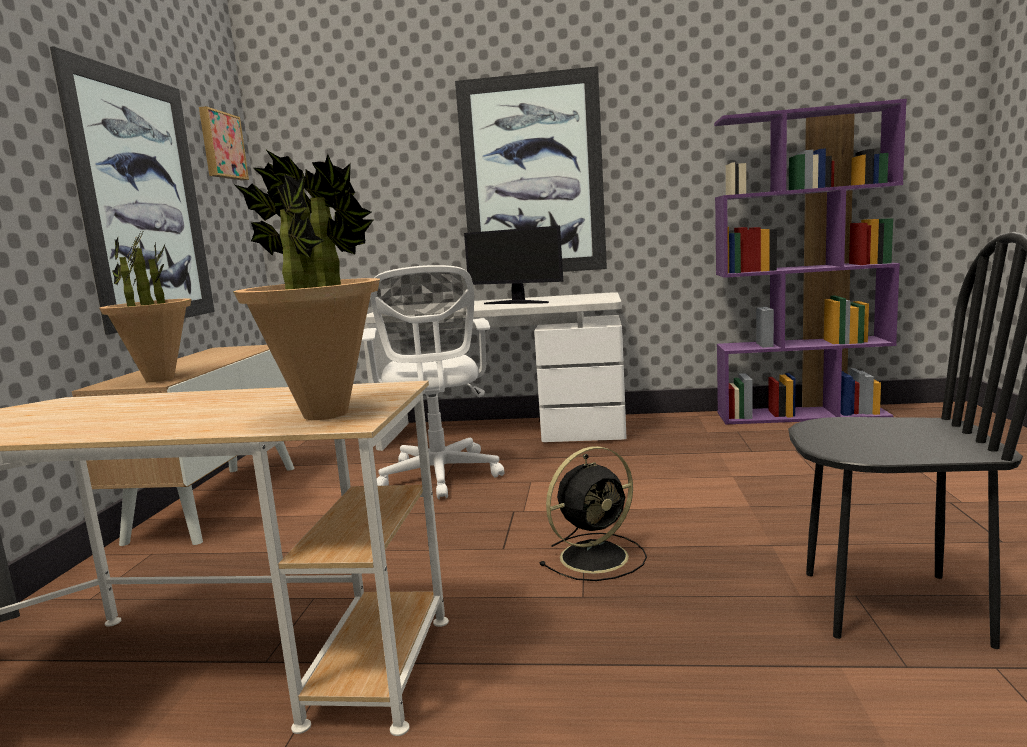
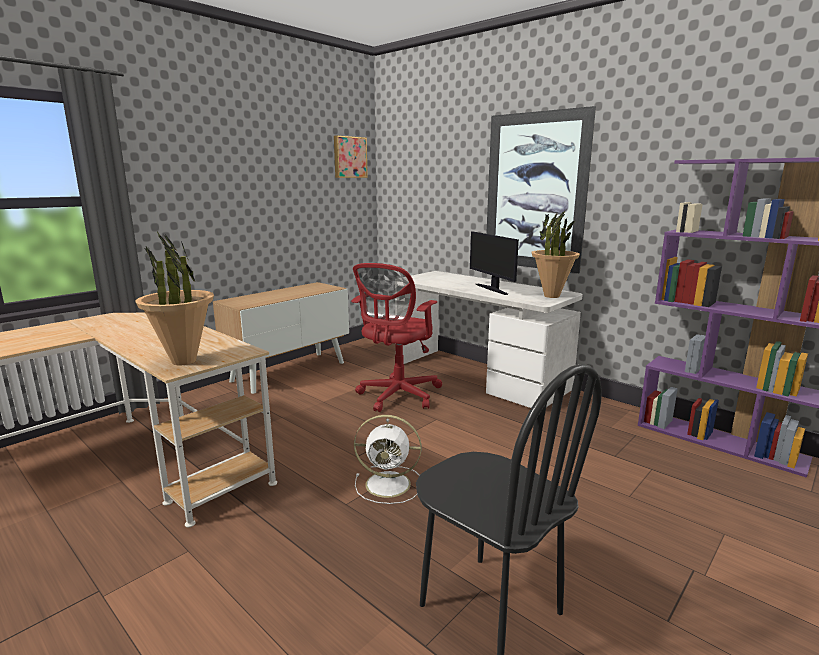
camera: 35 degrees right, 5 degrees up
(144, 201) = (279, 197): picture -> none
(159, 379) = (248, 303): potted plant -> potted plant (551, 296)
(440, 477) = (397, 396): white office chair -> red office chair
(596, 556) = (390, 484): black fan -> white fan

